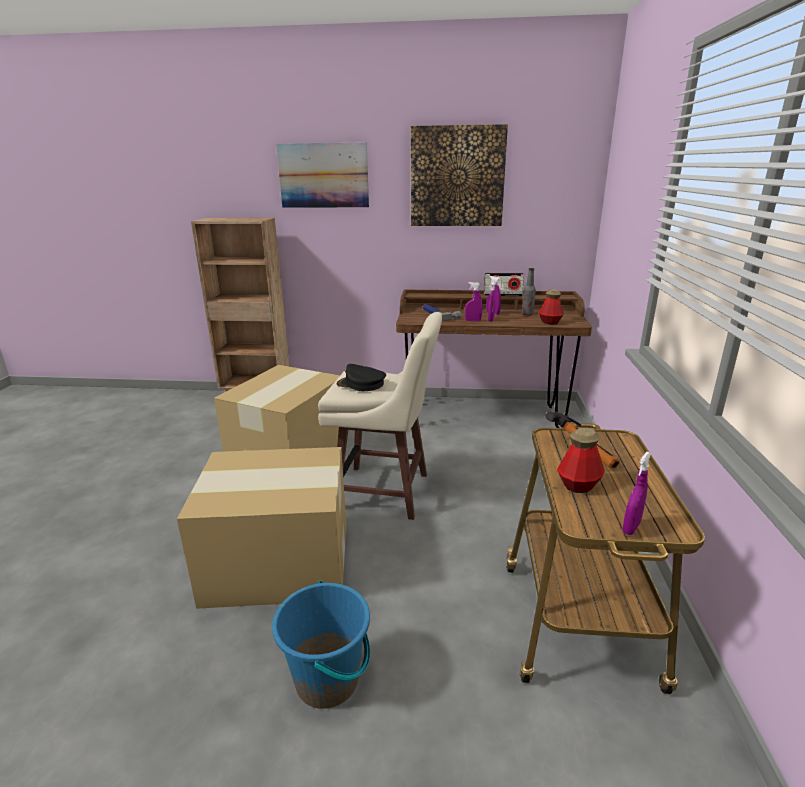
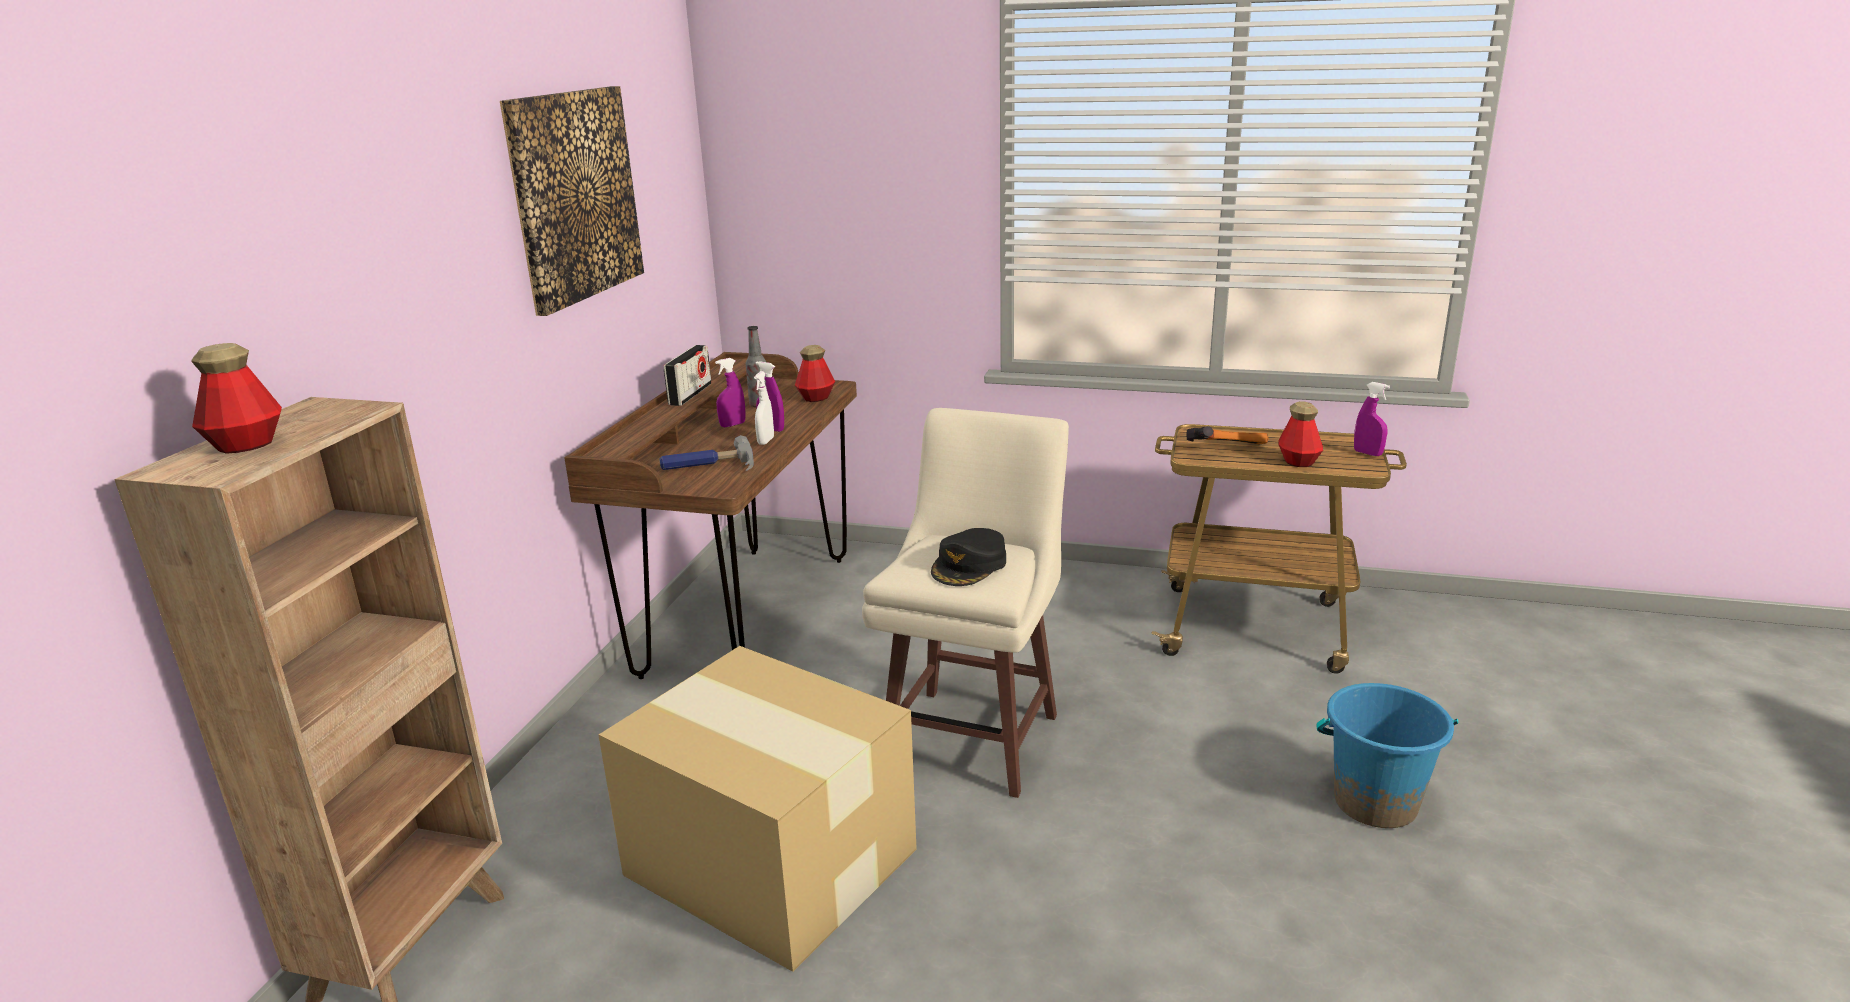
camera: 80 degrees left, 0 degrees up
(226, 219) = (246, 445): none -> bottle
(281, 563) = (1159, 854): cardboard box -> none
(323, 176) = (375, 246): picture -> none
(473, 320) = (766, 441): purple spray bottle -> white spray bottle

